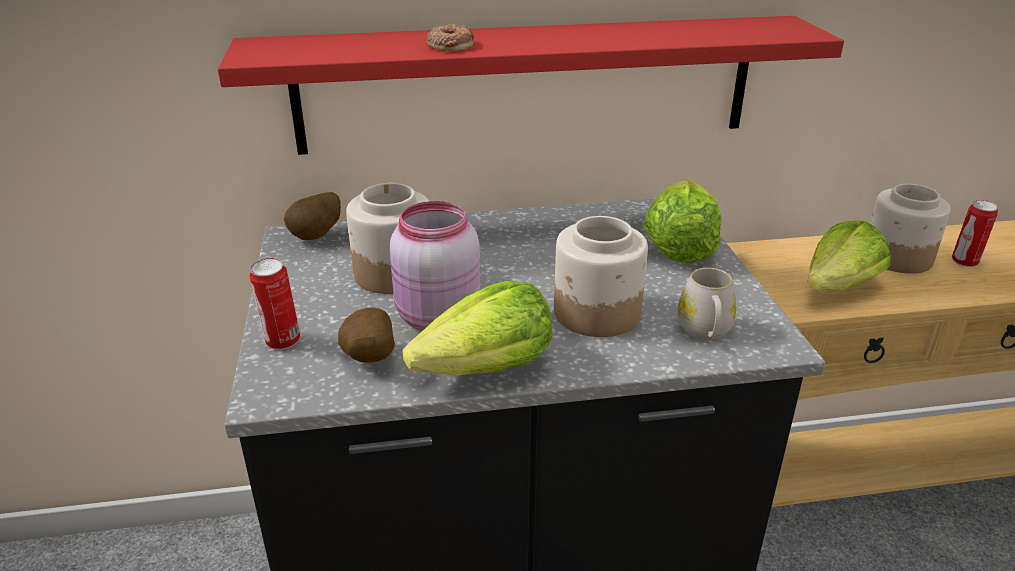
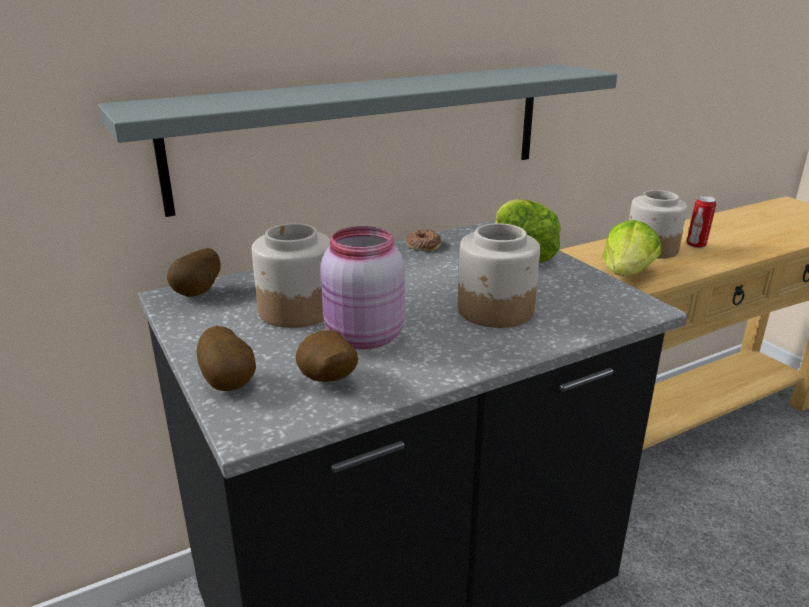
camera: 20 degrees left, 5 degrees down
(282, 342) = (230, 383): can -> potato
(450, 45) = (319, 94): donut -> donut (423, 245)
(487, 369) = (439, 368): lettuce -> none
(526, 84) = (367, 133): red shelf -> grey shelf
(705, 332) = (588, 309): white mug -> none

